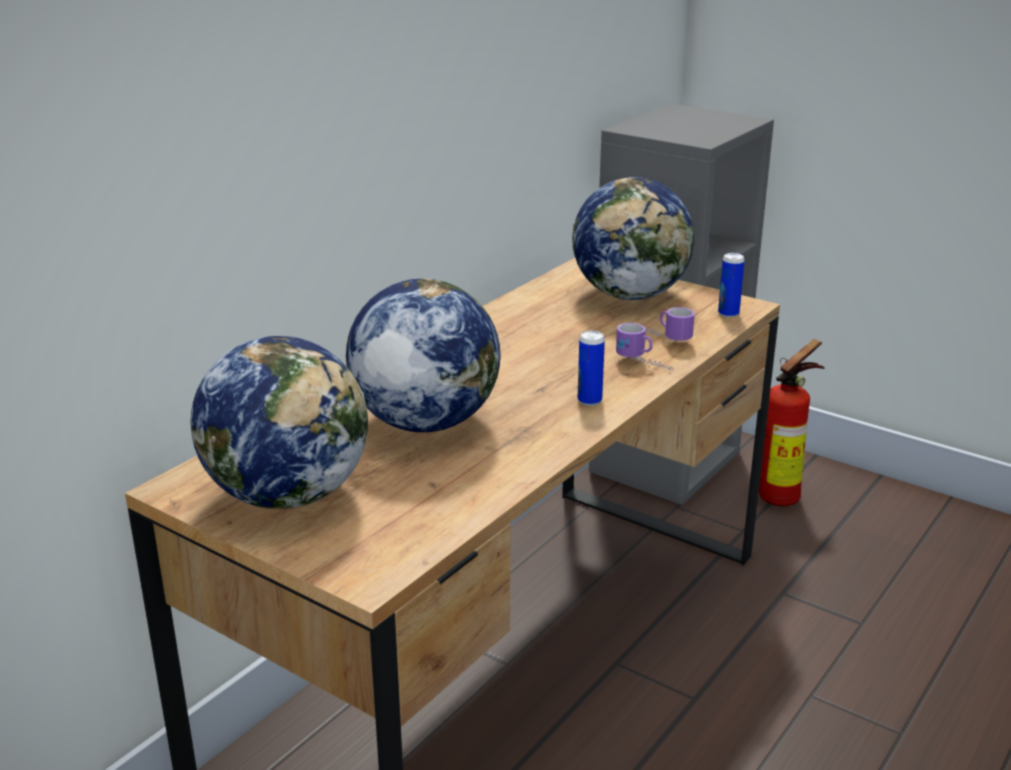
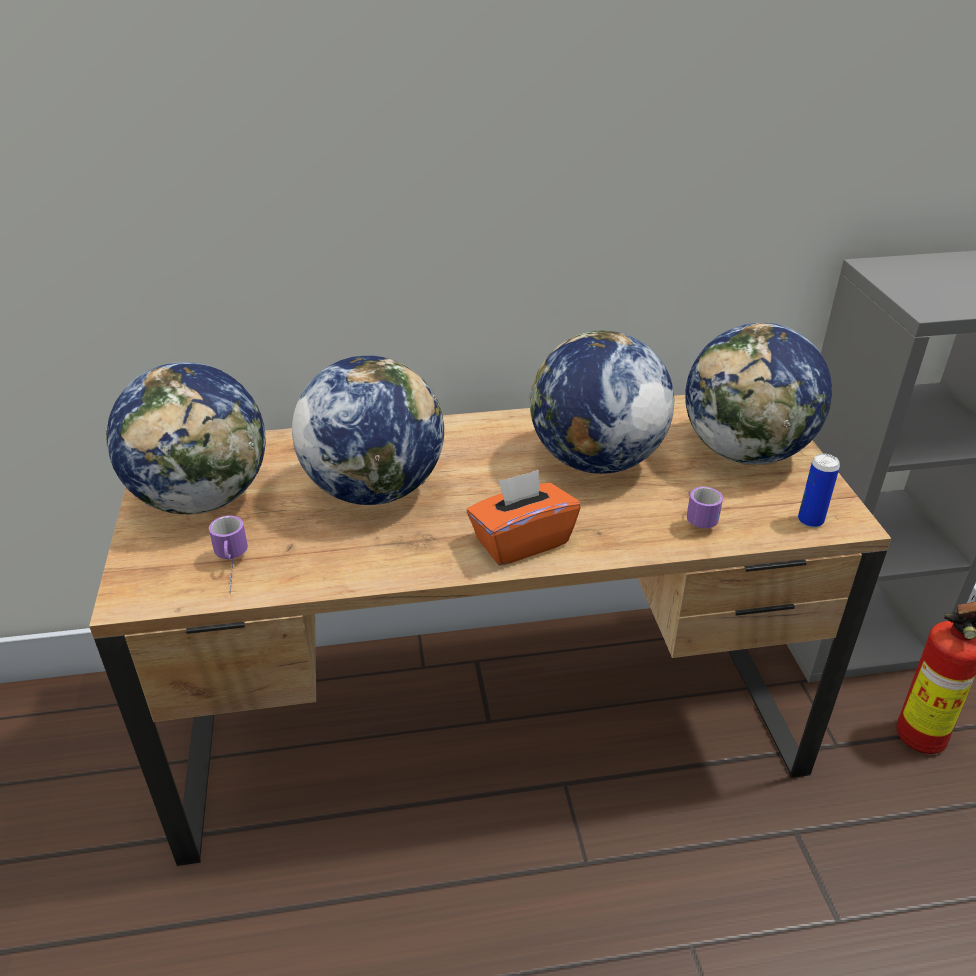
camera: 45 degrees right, 10 degrees up
(548, 338) = (595, 461): none -> globe
(589, 400) = (521, 541): can -> orange tissue box
(644, 364) = (630, 532): mug -> mug (231, 570)

